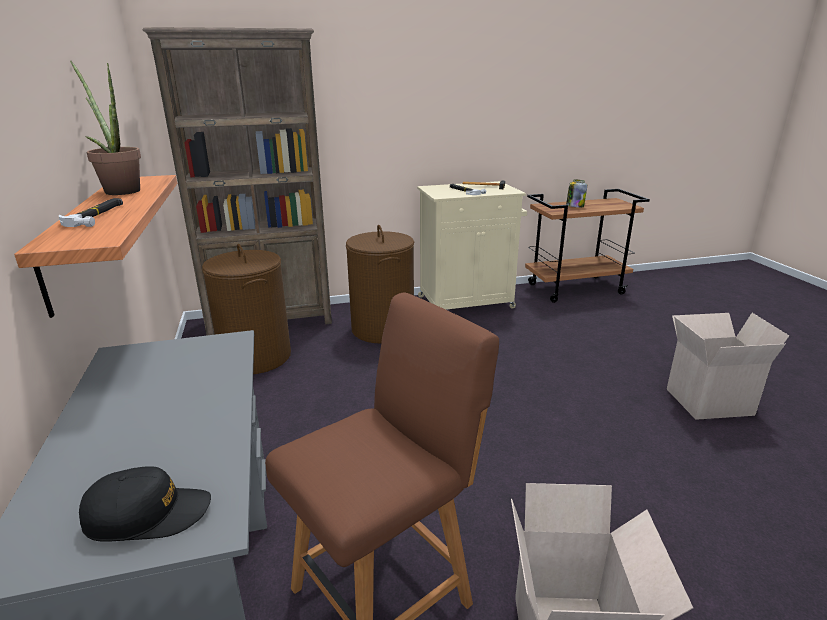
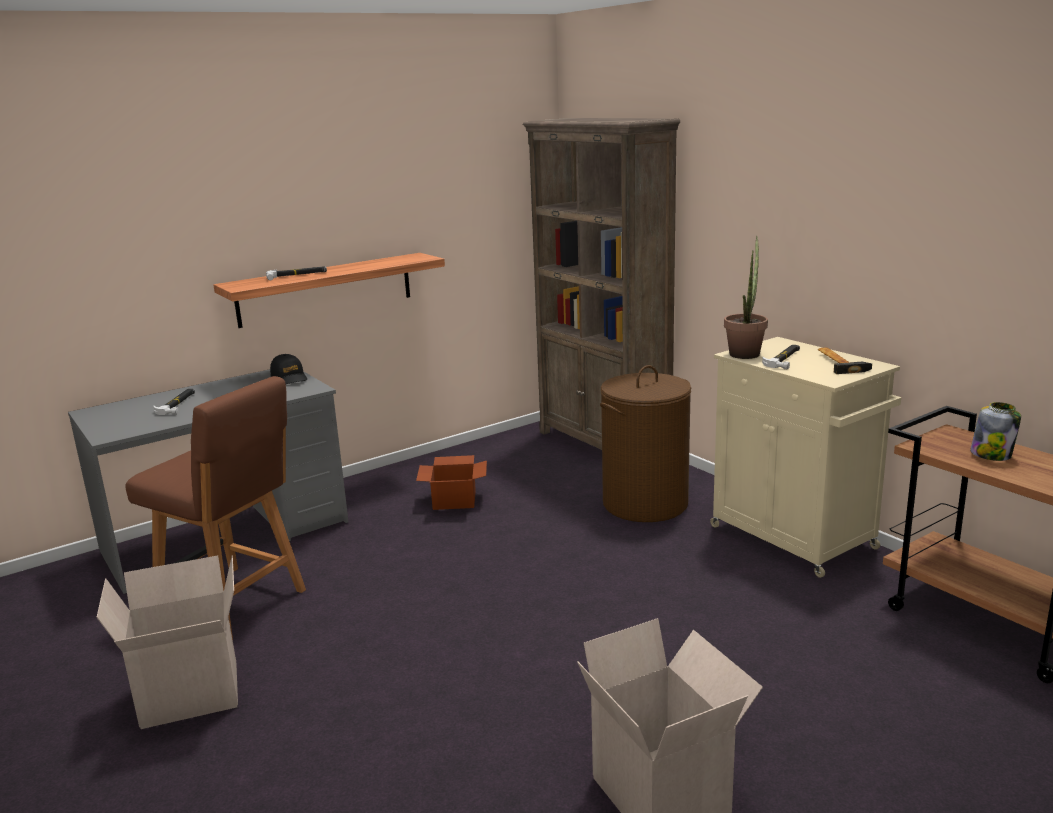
camera: 70 degrees right, 5 degrees down
(120, 190) = (373, 262): potted plant -> potted plant (745, 352)
(138, 446) = (178, 404): none -> hammer
(148, 514) = (119, 422): black cap -> black cap (289, 378)
(256, 357) = (522, 463): brown laundry basket -> none
(287, 401) = (455, 499): none -> cardboard box

